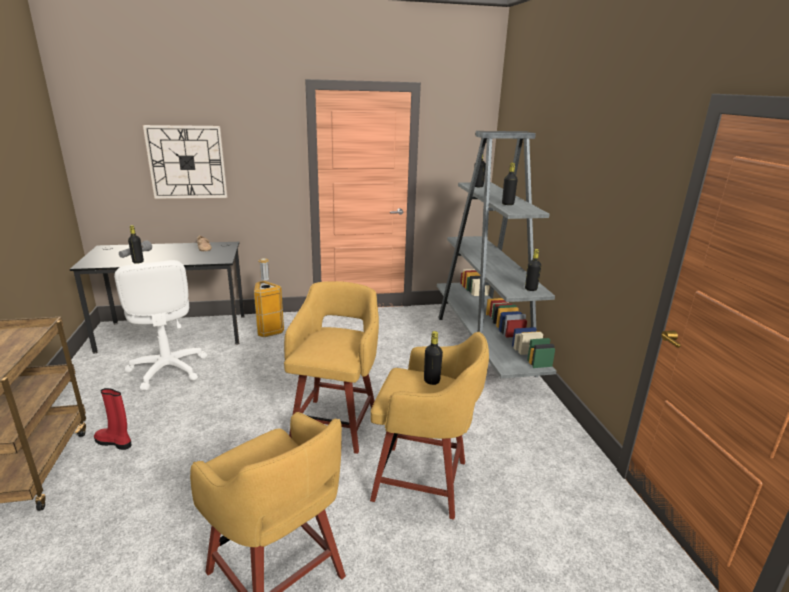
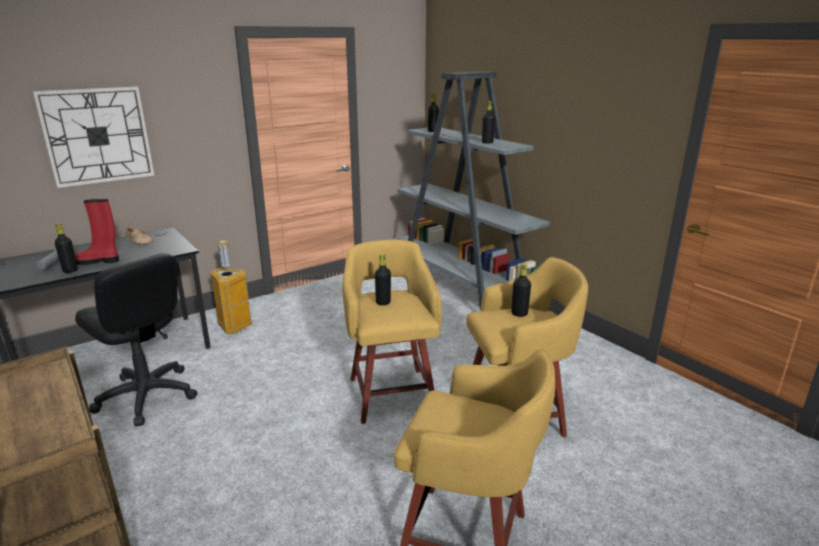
camera: 25 degrees left, 0 degrees up
(115, 442) = (160, 490): red boot -> red boot (98, 261)
(167, 369) = (147, 396): white office chair -> black office chair
(531, 289) = (525, 220): black bottle -> black bottle (383, 302)

